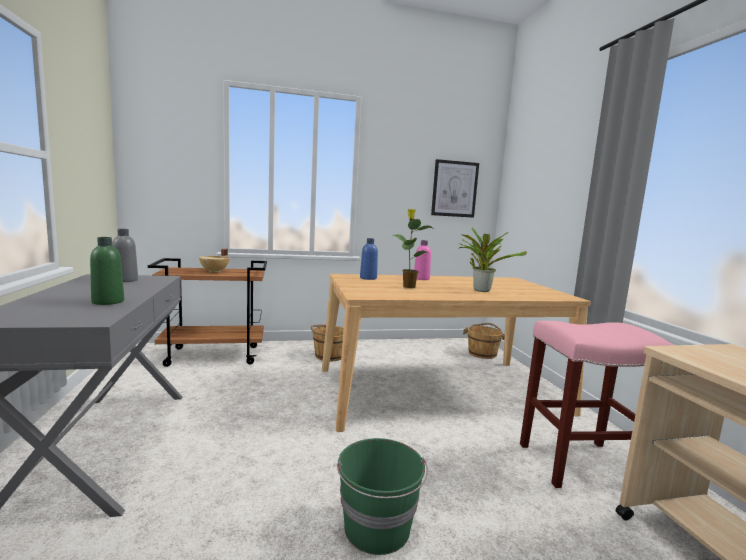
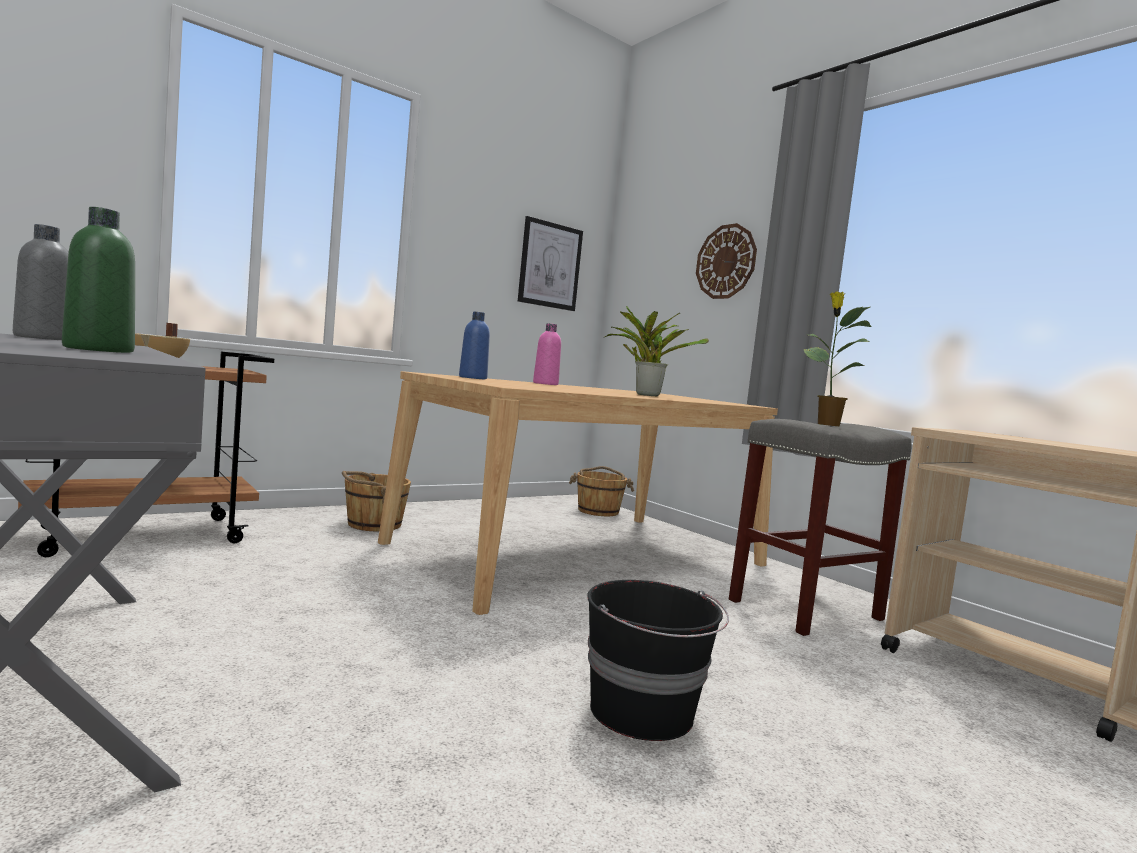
camera: 25 degrees left, 5 degrees down
(377, 528) = (643, 712): green bucket -> black bucket
(408, 286) = (550, 386): potted plant -> potted plant (826, 424)
(570, 183) = (726, 262): none -> wall clock
(578, 464) = (805, 610): pink stool -> grey stool

